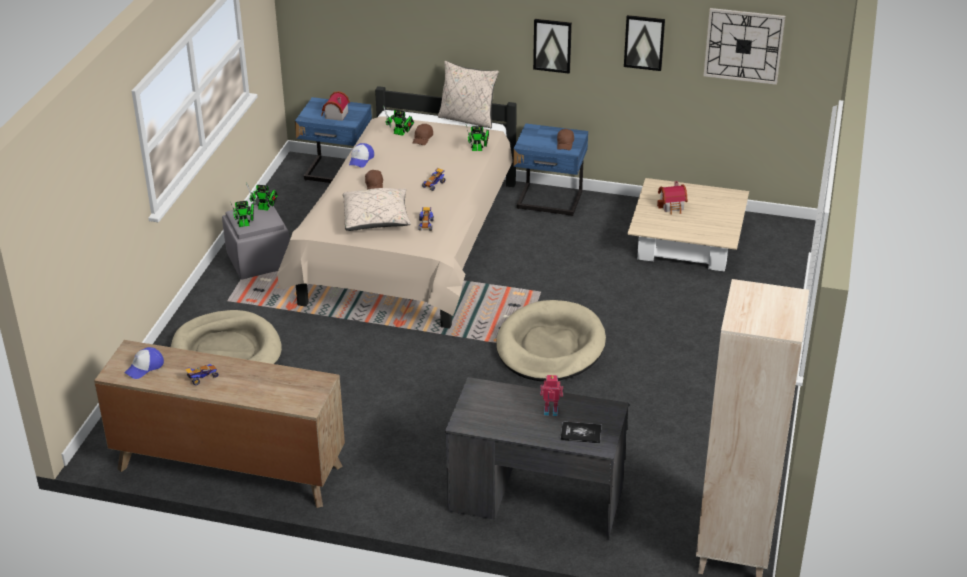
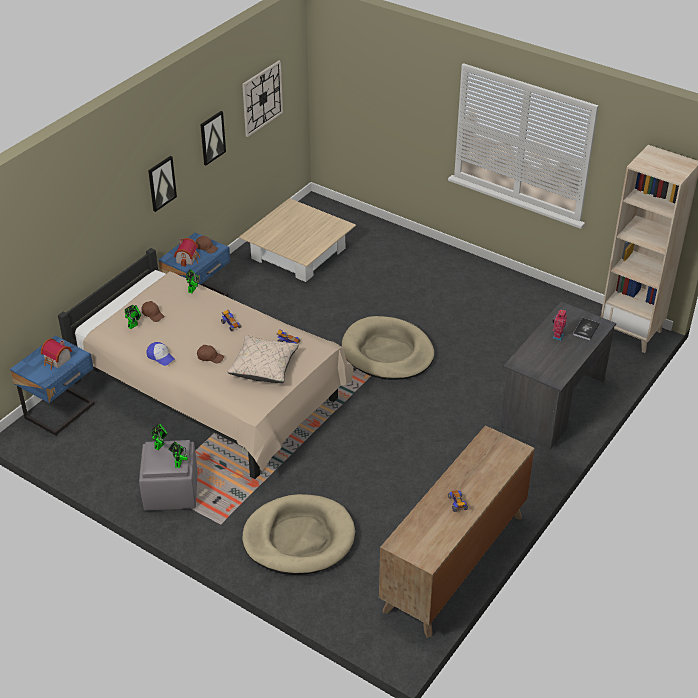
camera: 70 degrees left, 5 degrees up
(145, 367) = (428, 538): cap -> none
(467, 119) = (136, 284): beige pillow -> none
(673, 206) = (286, 235): toy house -> toy house (188, 259)

